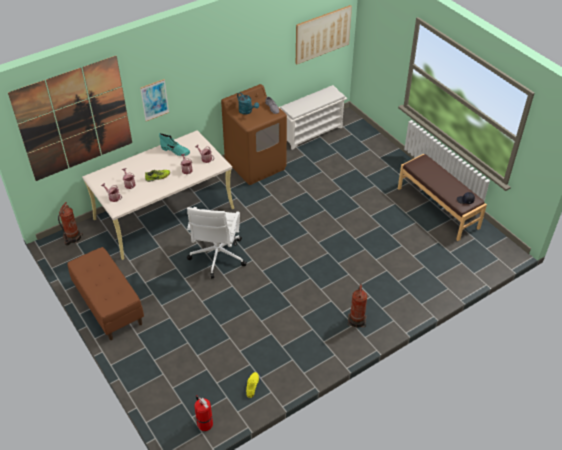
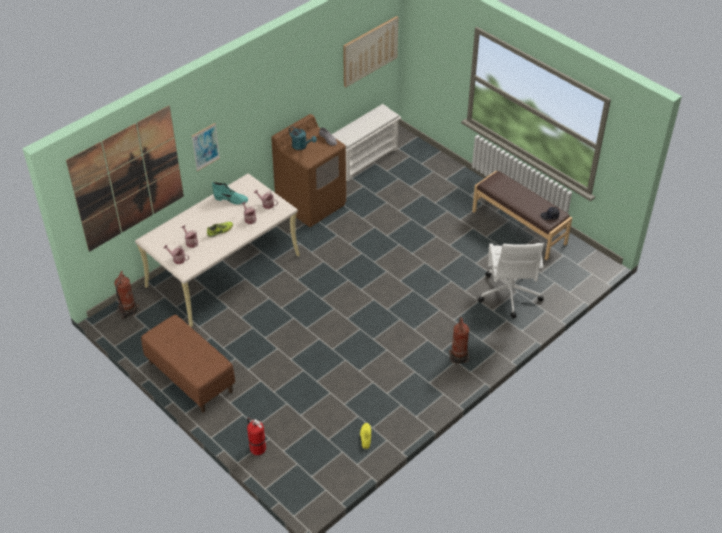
camera: 10 degrees left, 0 degrees up
(204, 423) = (326, 480): fire extinguisher -> fire extinguisher (257, 448)
(217, 257) = (295, 310): white office chair -> white office chair (509, 295)

